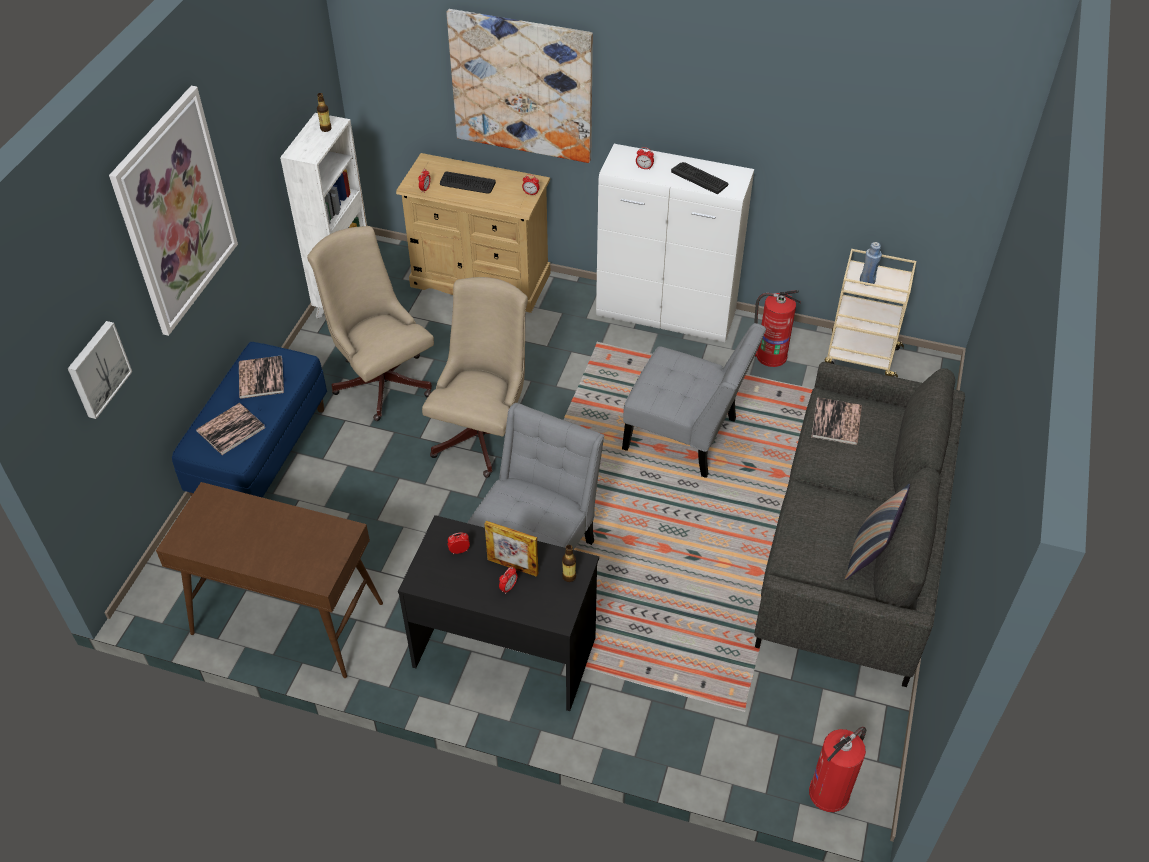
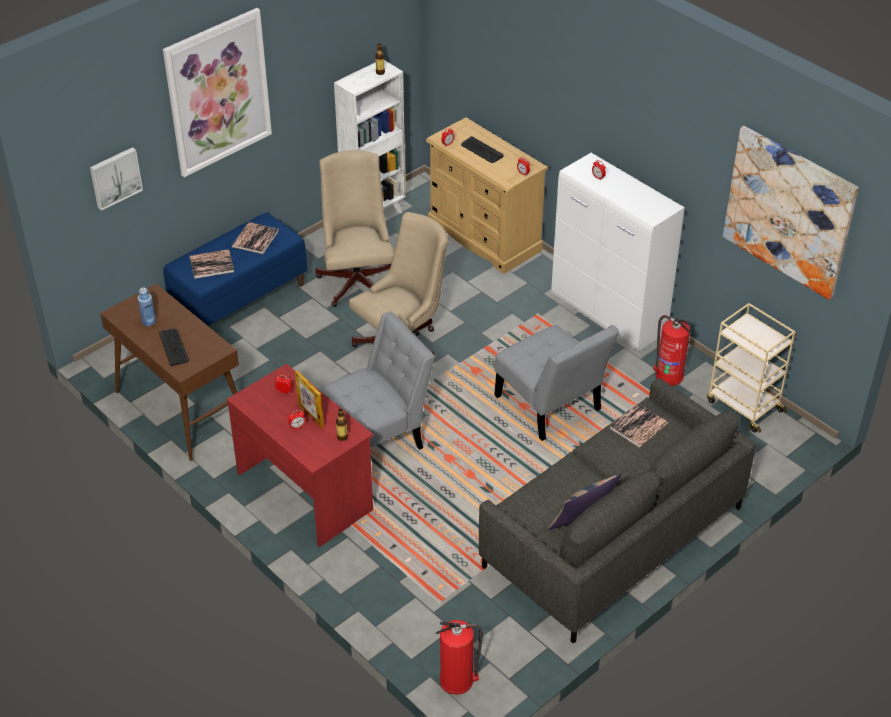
camera: 30 degrees right, 5 degrees down
(504, 650) = (305, 490): black desk -> red desk
(522, 86) = (536, 85): picture -> picture (788, 212)
(699, 178) = (634, 199): keyboard -> keyboard (174, 347)
(867, 281) = (747, 333): blue bottle -> blue bottle (149, 322)

